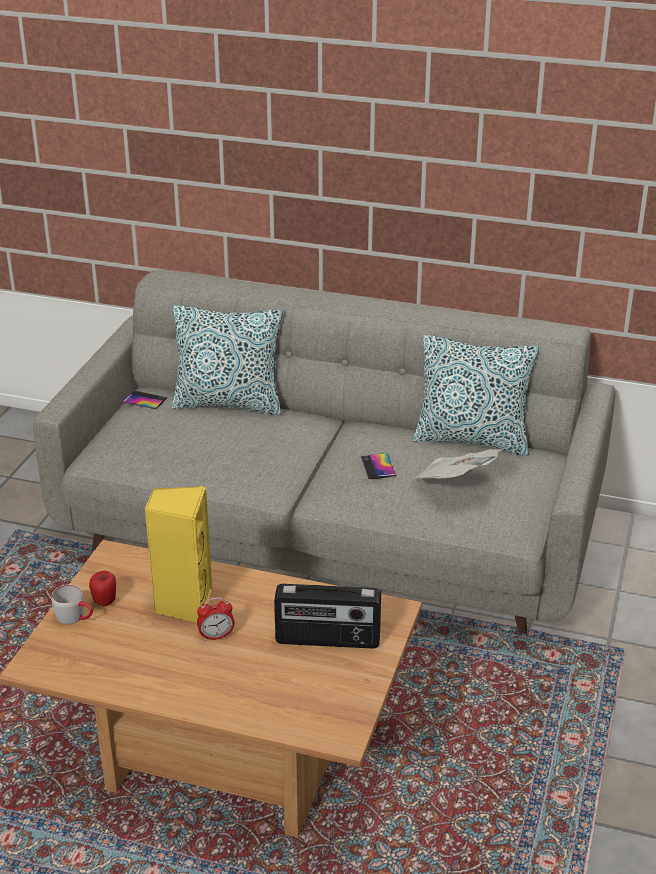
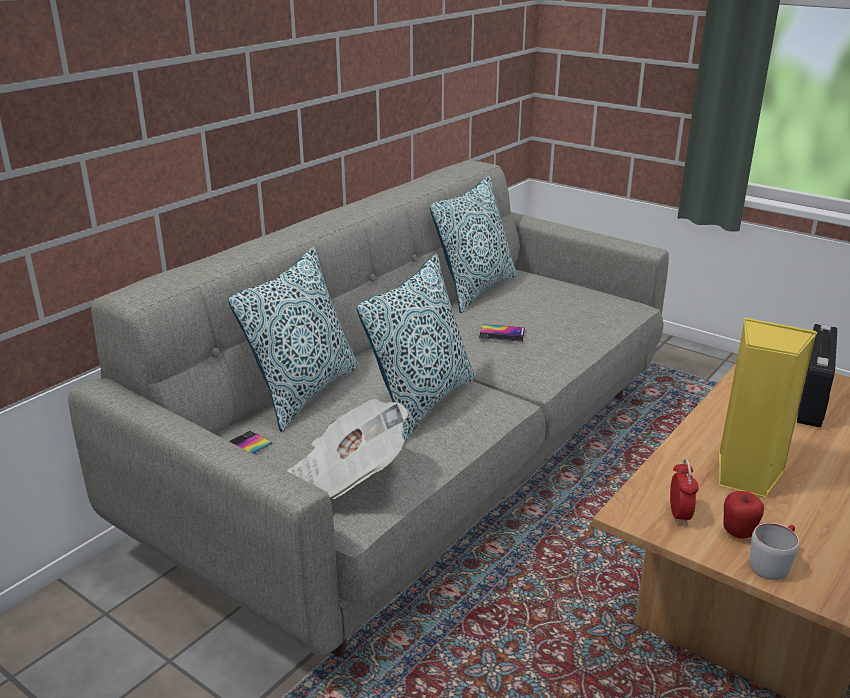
camera: 70 degrees left, 5 degrees down
(216, 636) = (809, 462): alarm clock -> alarm clock (679, 515)
(239, 453) = (422, 403): none -> pillow
(456, 483) = (551, 306): newspaper -> newspaper (346, 477)

